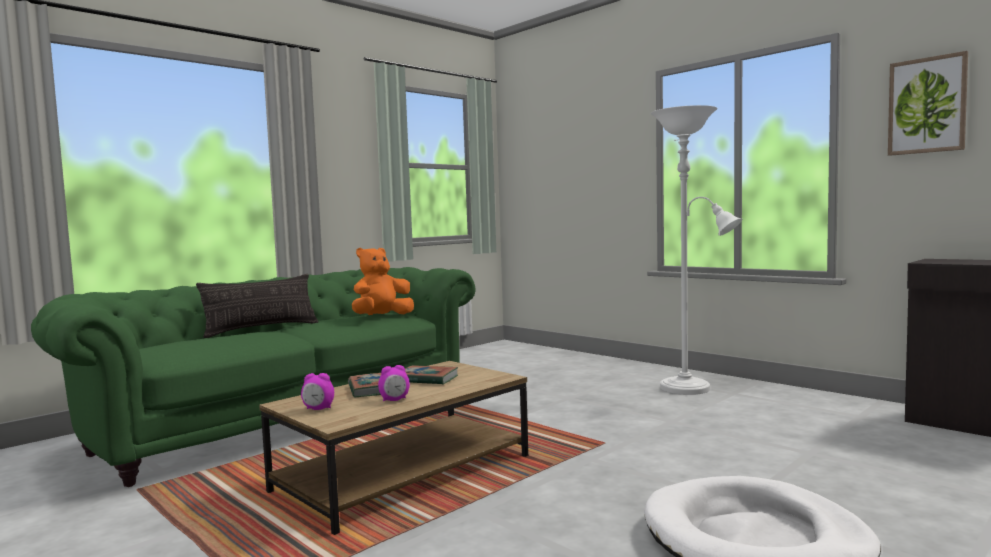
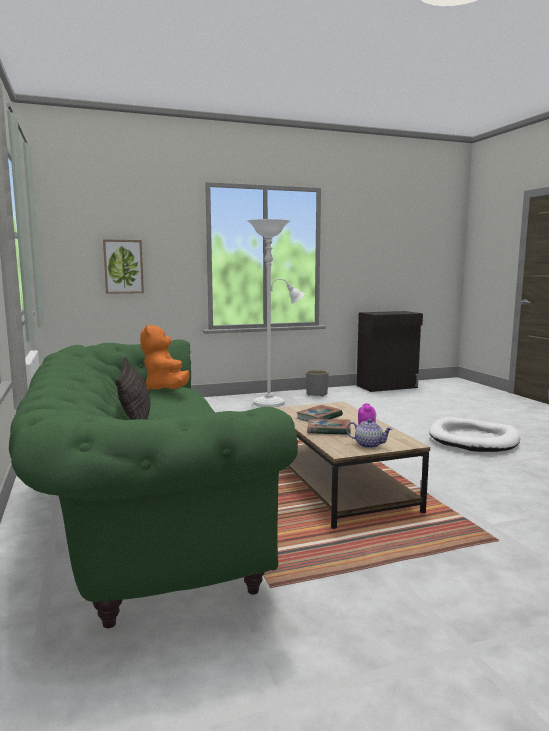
camera: 65 degrees left, 5 degrees up
(318, 409) = (369, 445): alarm clock -> teapot
(793, 398) = (317, 394): none -> grey planter
(927, 105) = (357, 236): picture -> picture (123, 266)

